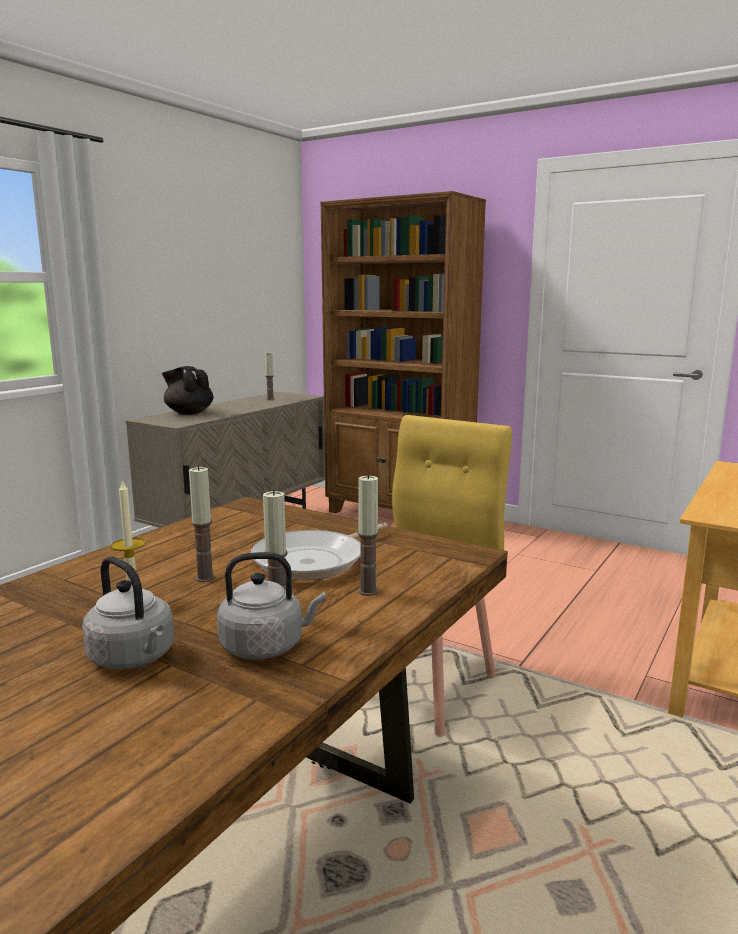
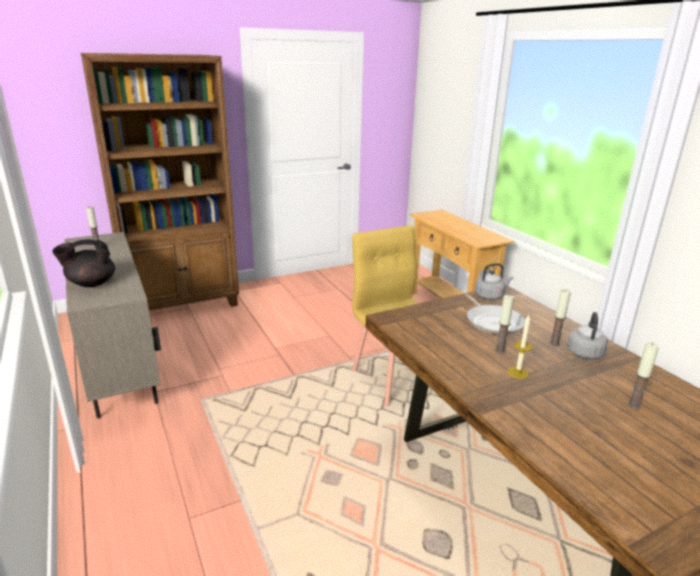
camera: 60 degrees left, 10 degrees up
(134, 658) = (587, 381): grey kettle -> grey kettle (490, 296)
(368, 591) = (536, 320): candle -> candle (633, 405)

